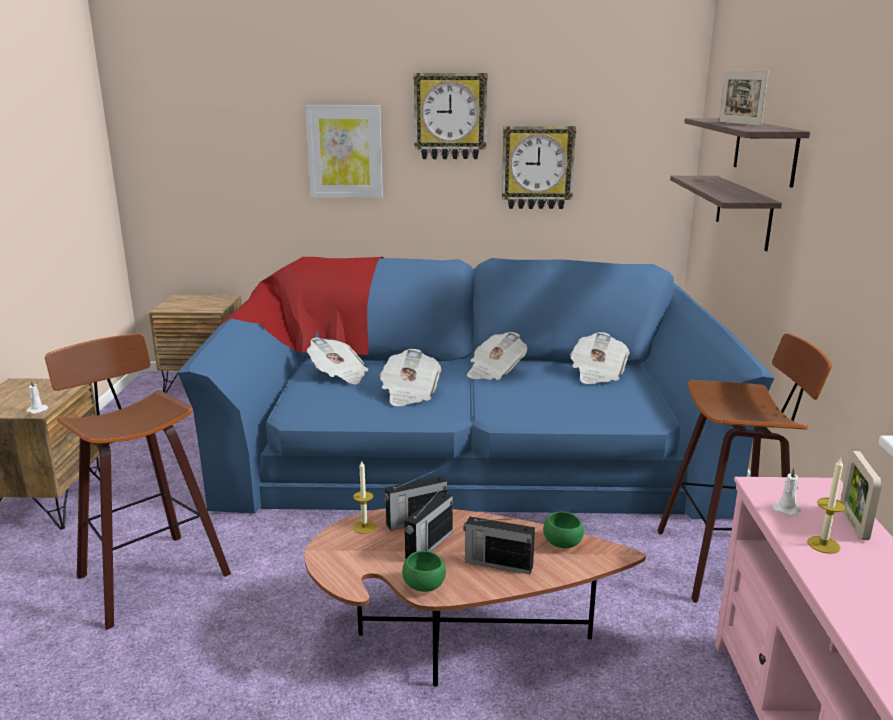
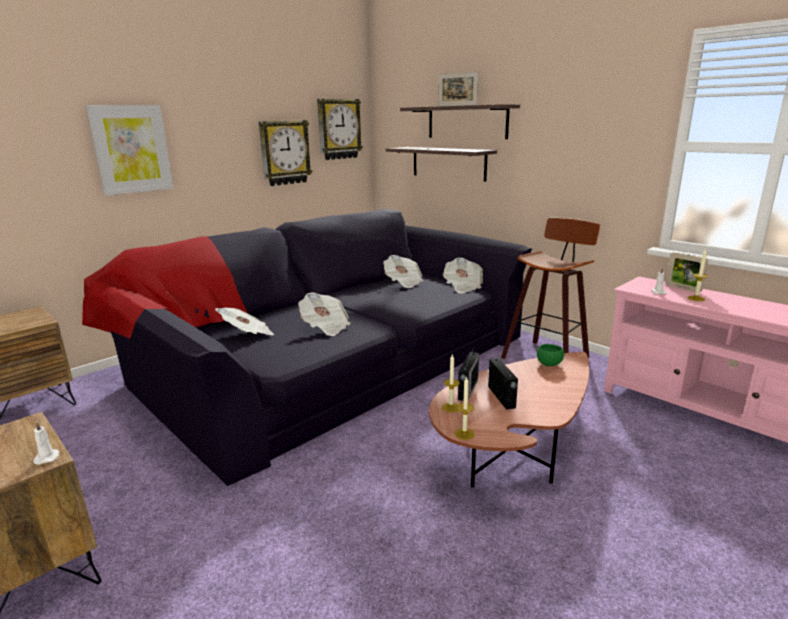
camera: 45 degrees left, 0 degrees up
(147, 575) = (264, 555): stool -> none
(321, 555) = (464, 434): none -> candle
(424, 586) = (544, 415): green bowl -> none
(450, 116) = (218, 114): wall clock -> wall clock (338, 129)
(467, 436) = (325, 355): blue sofa -> black sofa
(494, 372) = (348, 298): newspaper -> newspaper (462, 286)
(497, 563) = (547, 387): radio -> none

